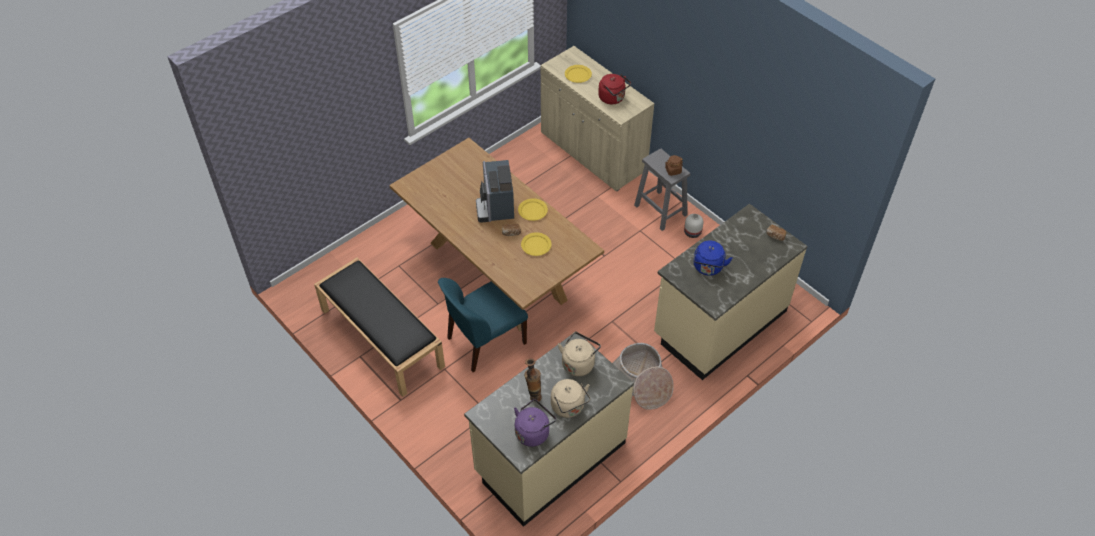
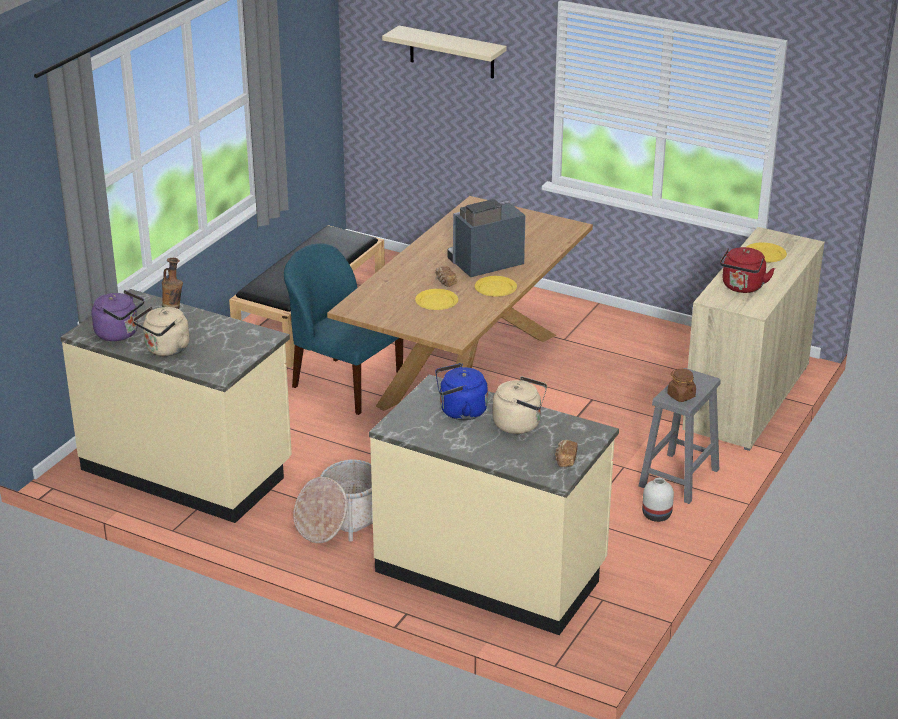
camera: 70 degrees right, 20 degrees down
(325, 111) = (452, 52): none -> beige shelf
(578, 363) = (237, 344): beige kettle -> beige kettle (520, 424)

